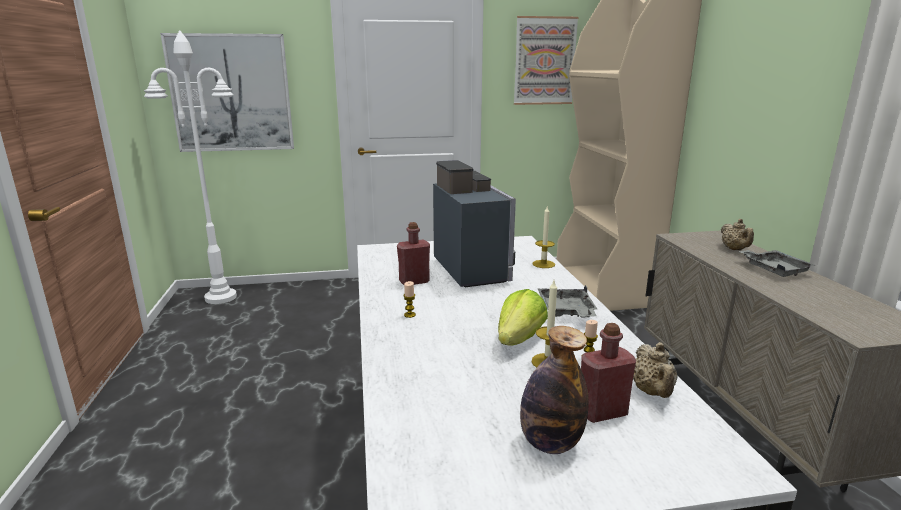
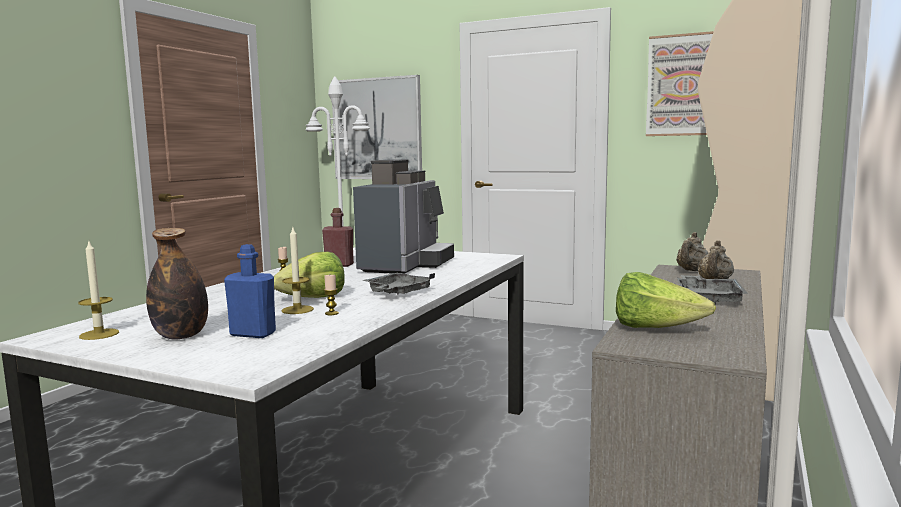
camera: 35 degrees right, 10 degrees down
(543, 264) = (472, 269): candle -> candle (99, 334)
(602, 412) = (253, 334): red bottle -> blue bottle
(652, 392) = (317, 335): beige teapot -> beige teapot (691, 271)
(828, 311) = (655, 329): none -> lettuce

